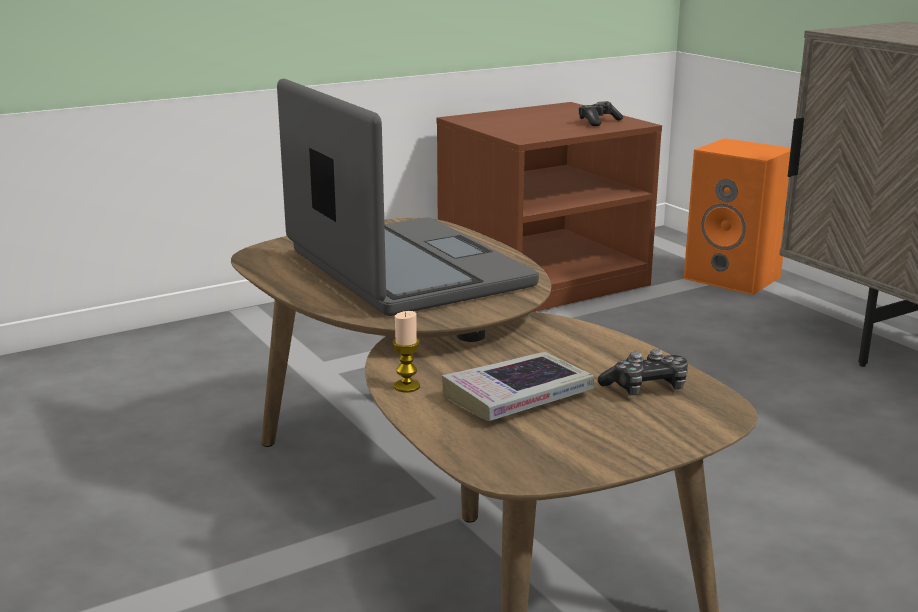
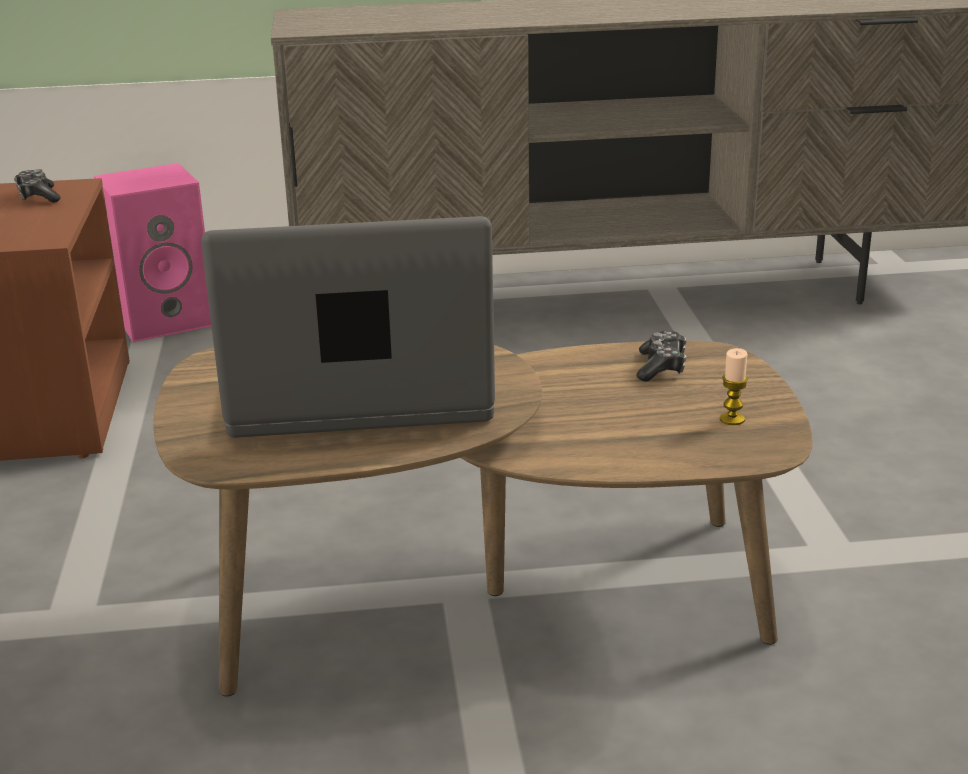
camera: 65 degrees left, 5 degrees up
(406, 386) = (586, 460): candle -> candle (732, 419)
(518, 396) = (642, 418): book -> none
(735, 278) = (167, 319): orange speaker -> pink speaker

